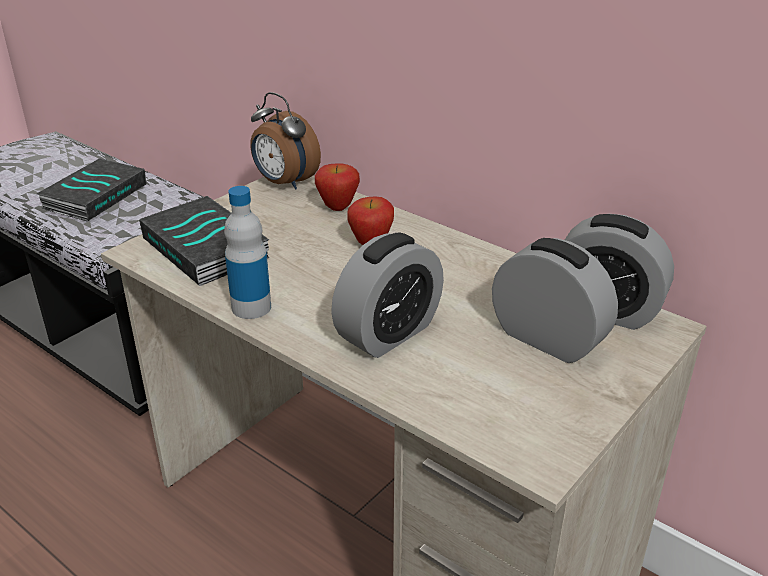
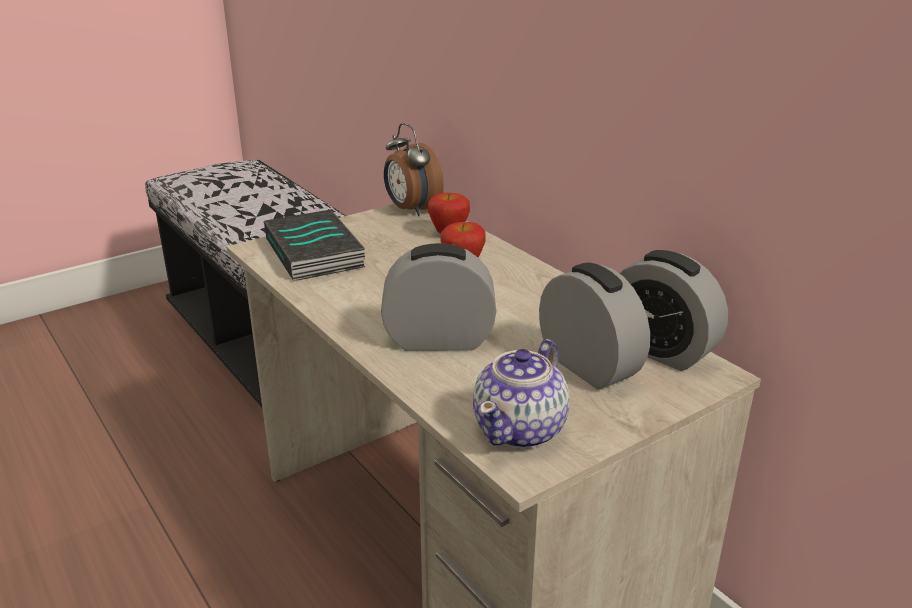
camera: 15 degrees right, 5 degrees down
(94, 195) = (263, 211): book -> none
(251, 307) = (328, 303): bottle -> none
(388, 333) = (439, 340): alarm clock -> alarm clock turned 150 degrees counterclockwise
(518, 421) = (521, 429): none -> teapot

